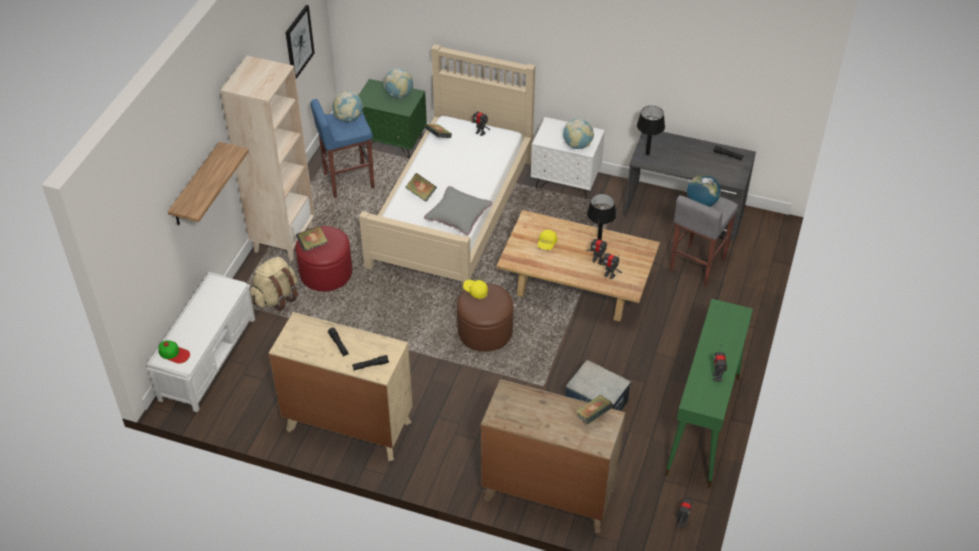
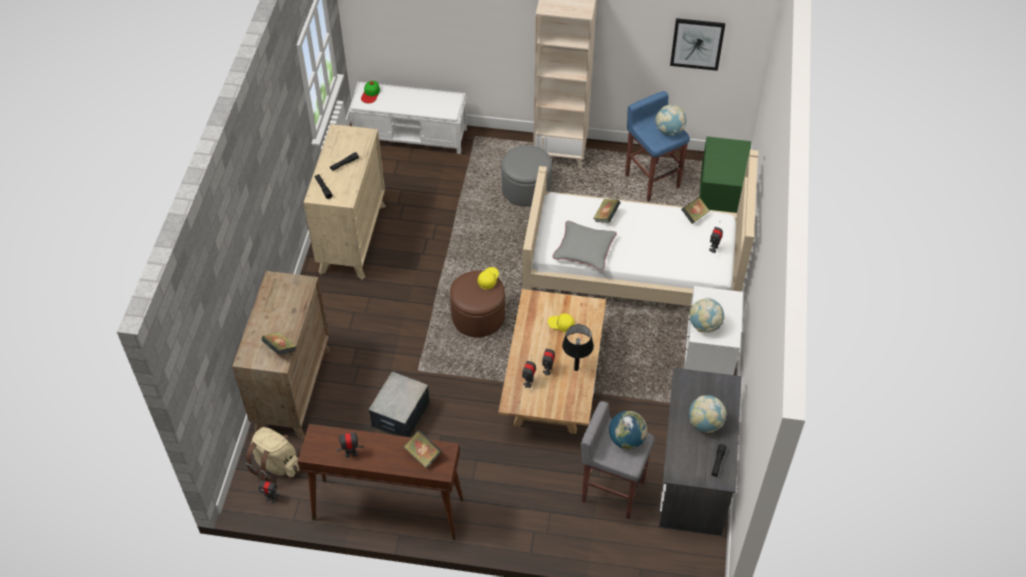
camera: 80 degrees right, 5 degrees up
(196, 186) = (479, 23): shelf -> none
(276, 298) = (488, 162): beige backpack -> beige backpack (276, 465)
(312, 245) = (521, 155): book -> book (423, 454)
(326, 272) = (526, 189): red ottoman -> grey ottoman
(399, 95) = (734, 168): globe -> globe (705, 423)
(647, 154) = (695, 383): black table lamp -> none
(703, 426) = (387, 509): green console table -> brown console table

